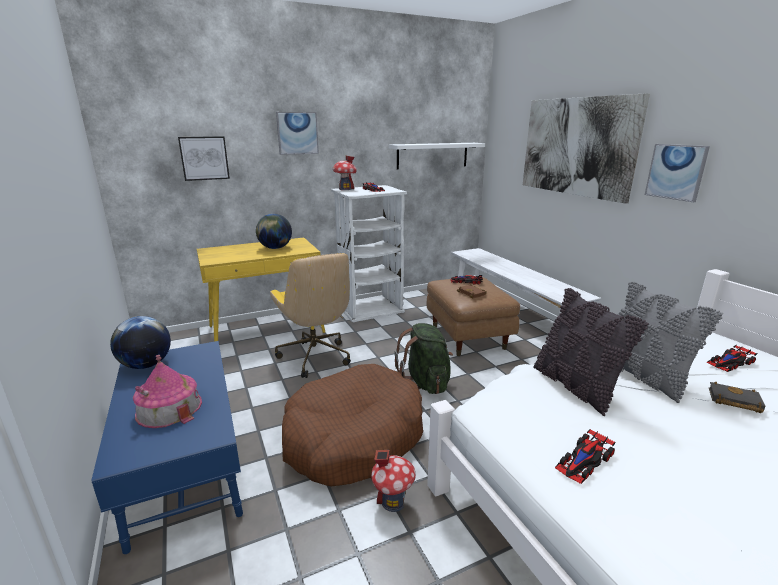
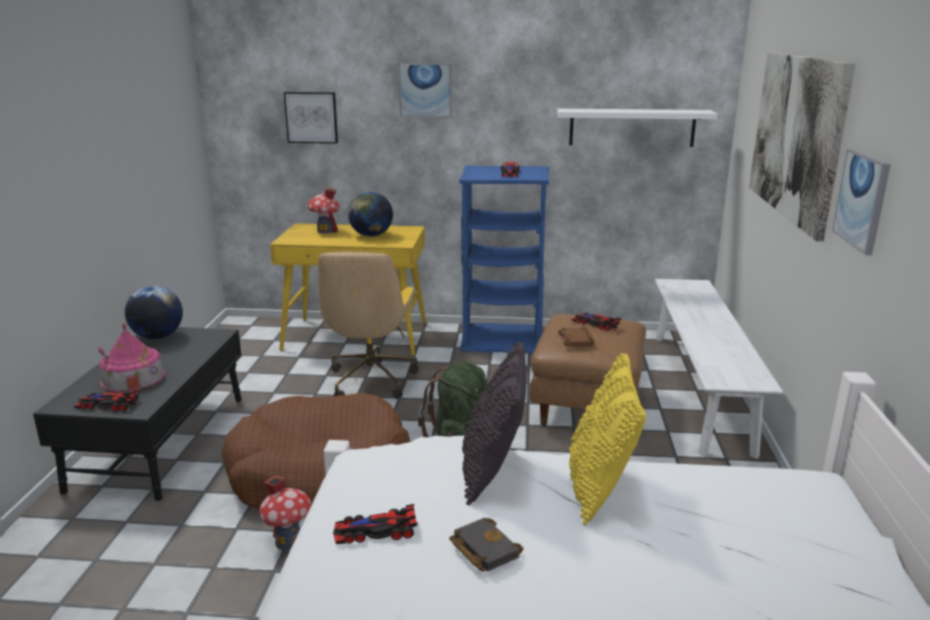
camera: 30 degrees right, 0 degrees up
(185, 463) = (160, 443): blue coffee table -> black coffee table
(345, 189) = (479, 168): toy house -> toy house (325, 231)
(370, 308) = (502, 339): white bookcase -> blue bookcase
(642, 376) = (599, 488): grey pillow -> yellow pillow
(730, 362) = (762, 513): toy car -> toy car (107, 404)
(733, 401) = (660, 548): black book -> black book (482, 549)

